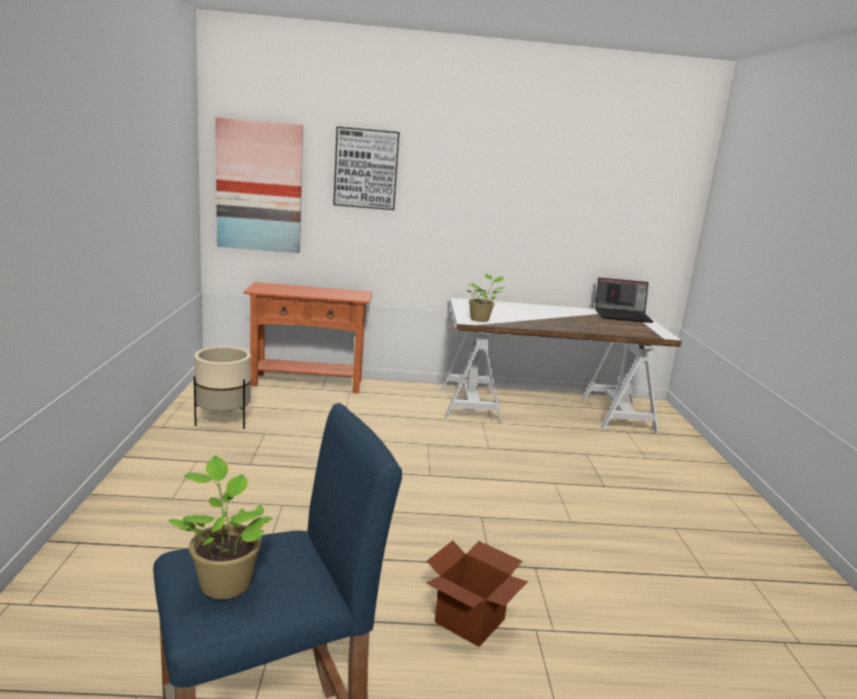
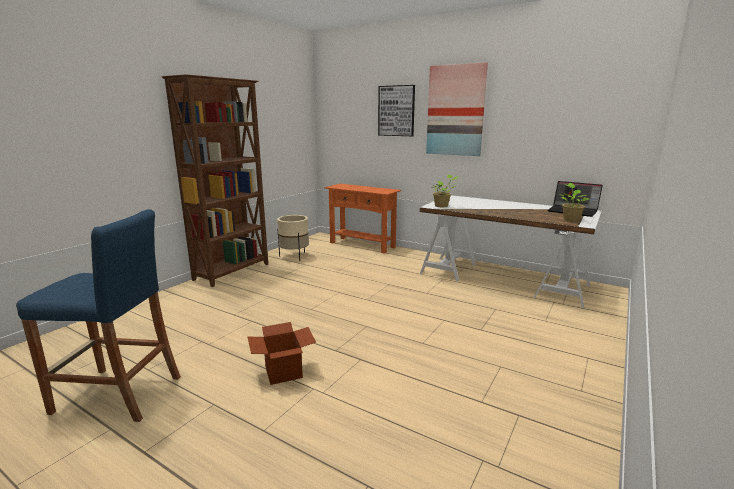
camera: 35 degrees right, 0 degrees up
(147, 472) = (233, 272): none -> brown bookcase
(224, 582) = (70, 284): potted plant -> potted plant (570, 219)
(259, 186) = (342, 127): picture -> picture (455, 110)

